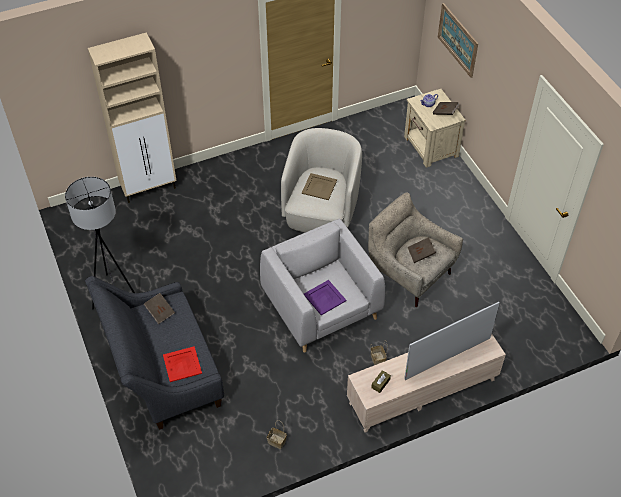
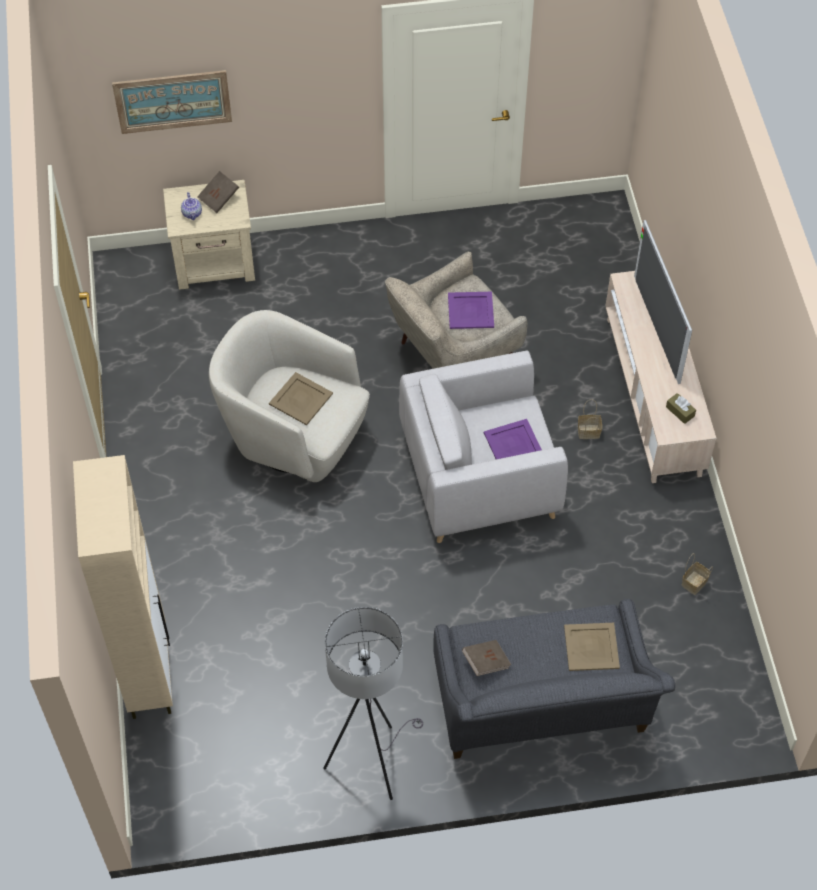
camera: 75 degrees left, 5 degrees up
(182, 364) = (592, 647): red tray -> beige tray
(421, 254) = (470, 311): brown book -> purple tray

